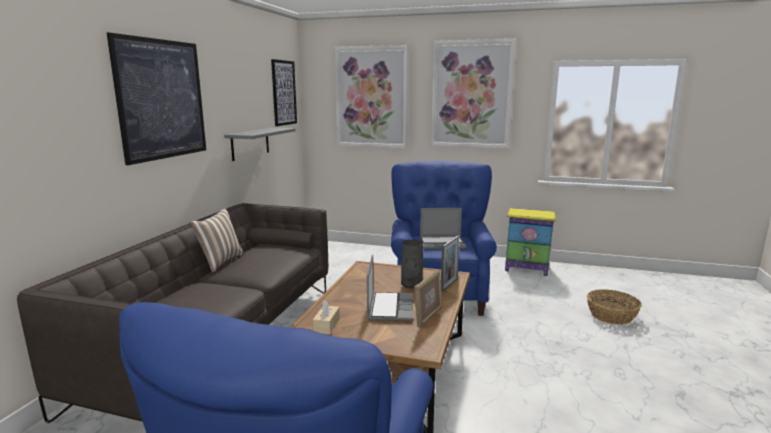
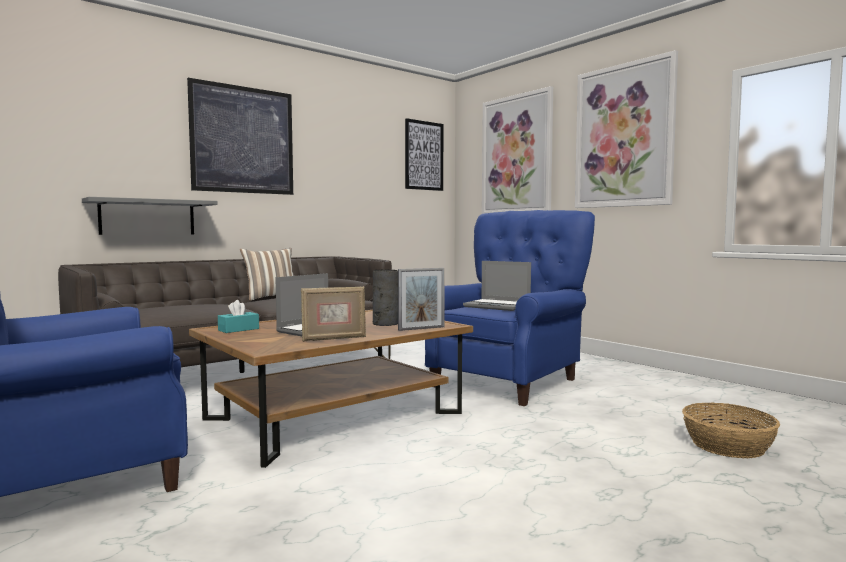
camera: 35 degrees right, 10 degrees down
(250, 143) = (362, 200): grey shelf -> grey shelf (147, 217)
(326, 325) = (238, 329): beige tissue box -> turquoise tissue box
(527, 269) = (682, 384): nightstand -> none

